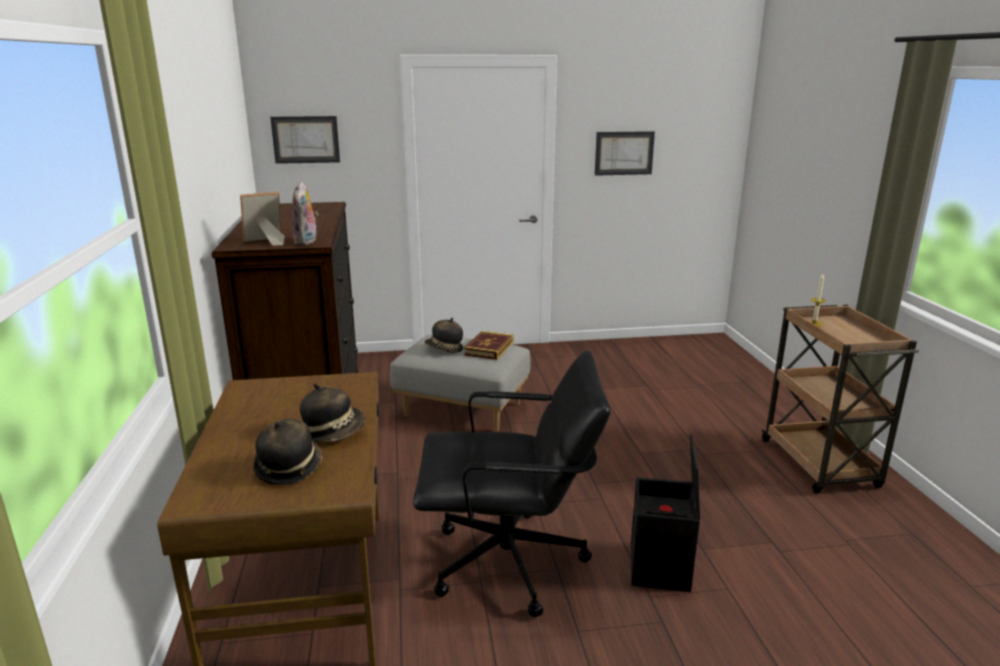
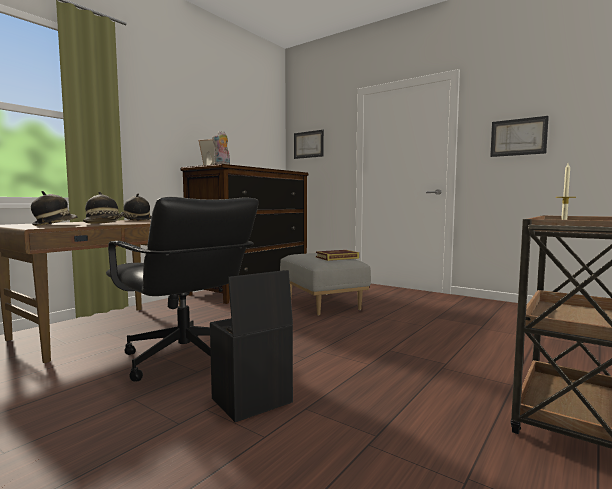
camera: 45 degrees right, 15 degrees down
(444, 349) = (312, 255): hat -> hat (136, 220)

